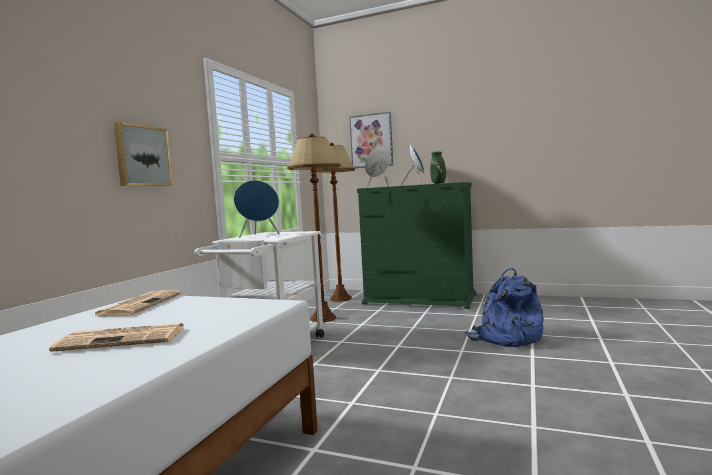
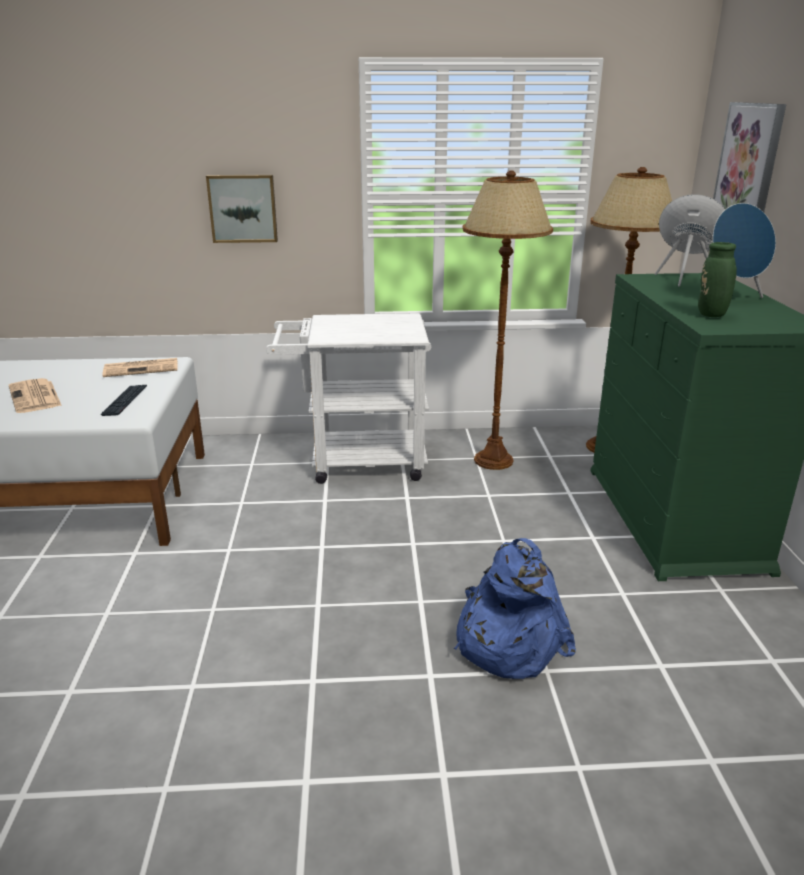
camera: 65 degrees right, 20 degrees up
(224, 306) = (125, 401): none -> keyboard
(259, 235) = (365, 322): blue speaker -> none

